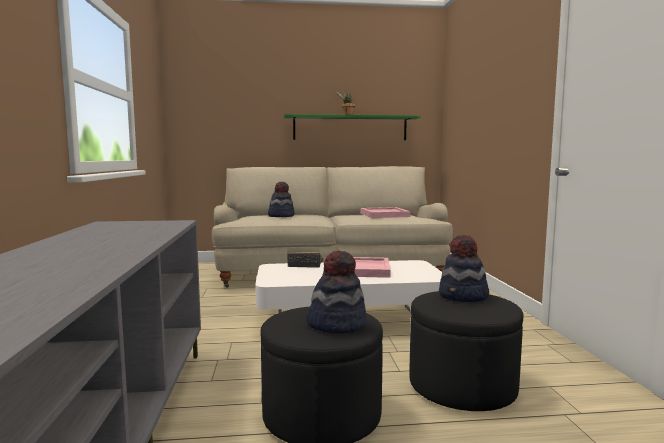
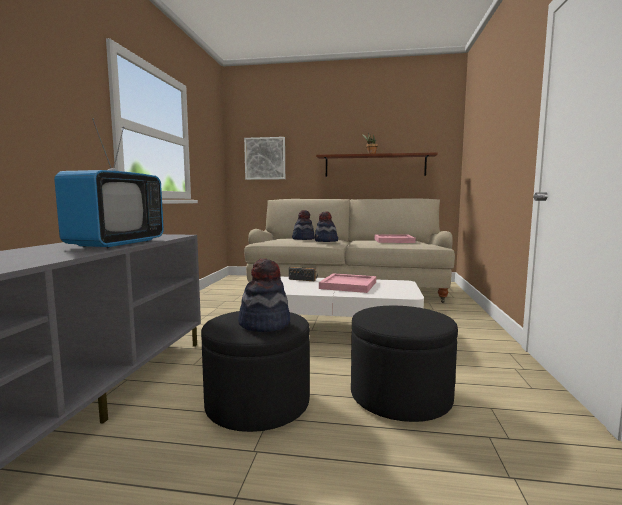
camera: 15 degrees right, 0 degrees up
(132, 239) = (117, 244): none -> television
(217, 116) = (265, 158): none -> picture
(350, 128) = (375, 165): green shelf -> brown shelf
(463, 296) = (405, 311): hat -> hat (326, 241)

